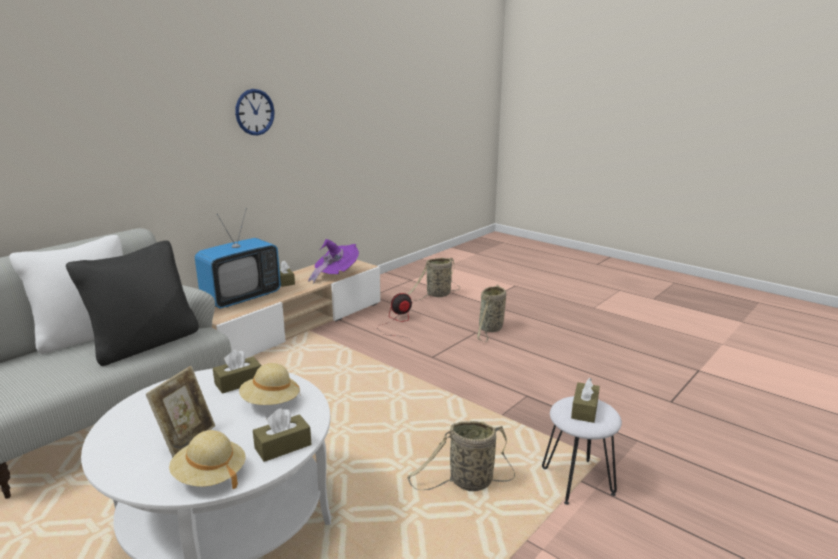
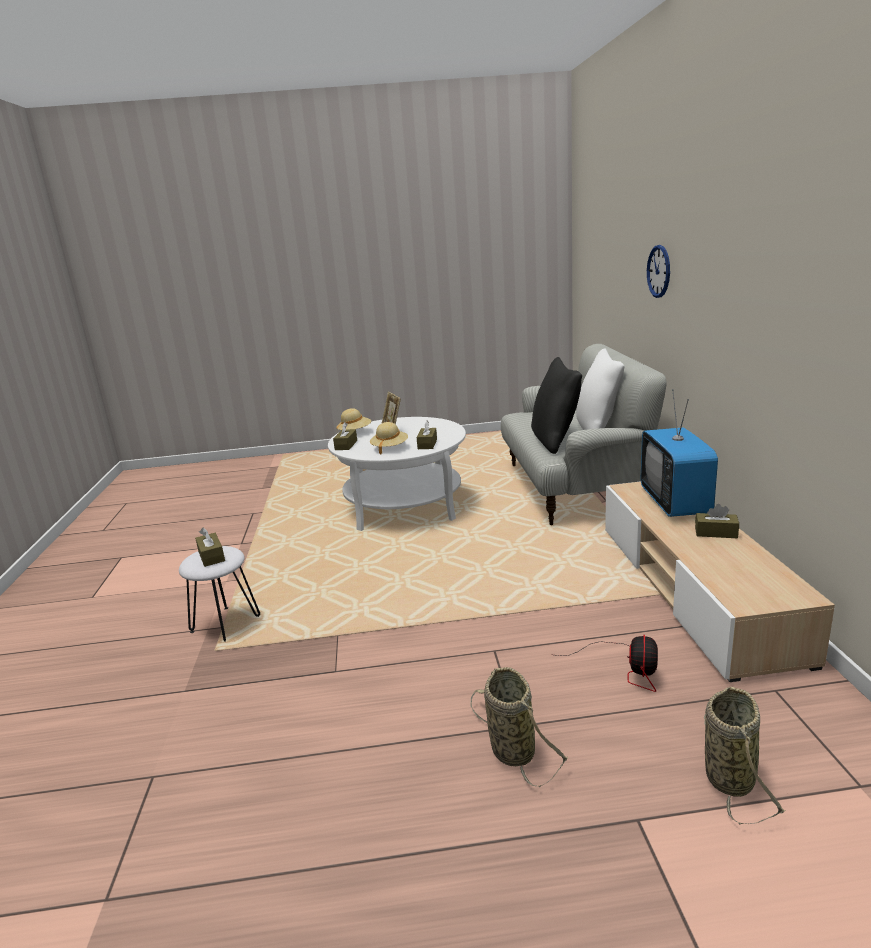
camera: 135 degrees right, 0 degrees up
(254, 112) = (775, 280): wall clock -> wall clock (659, 271)
(335, 275) = (713, 569): purple hat -> none
(468, 483) = (306, 582): basket -> none

